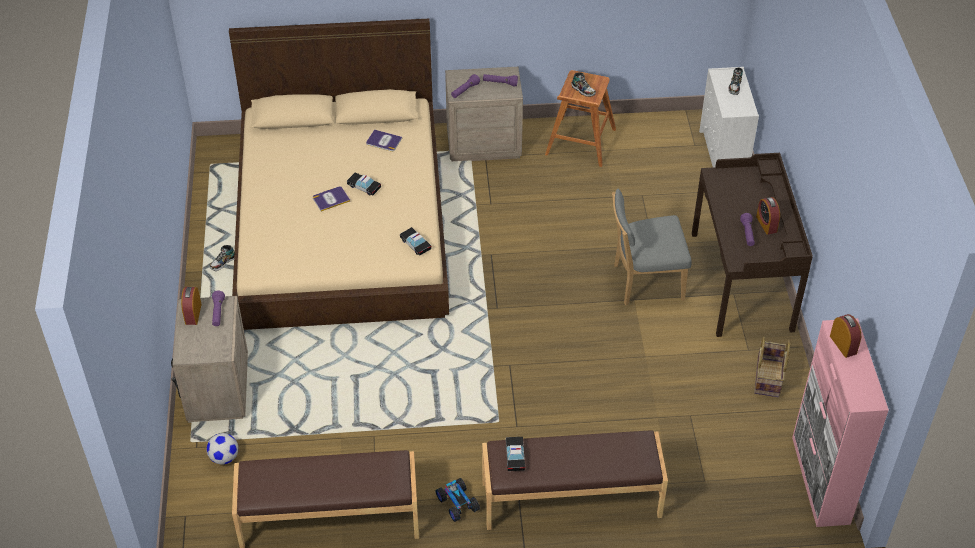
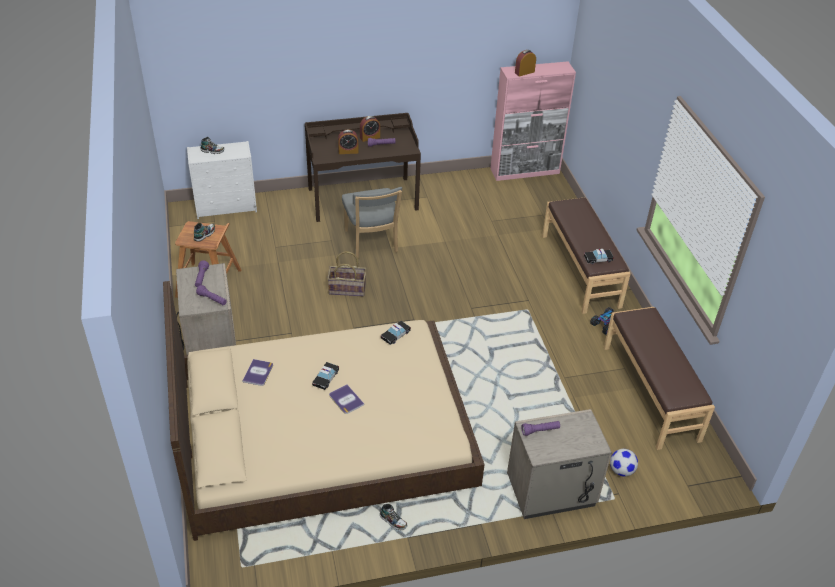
camera: 100 degrees left, 5 degrees down
(193, 314) = (547, 449): alarm clock -> alarm clock (348, 151)
(769, 378) = (449, 188): basket -> basket (347, 289)

